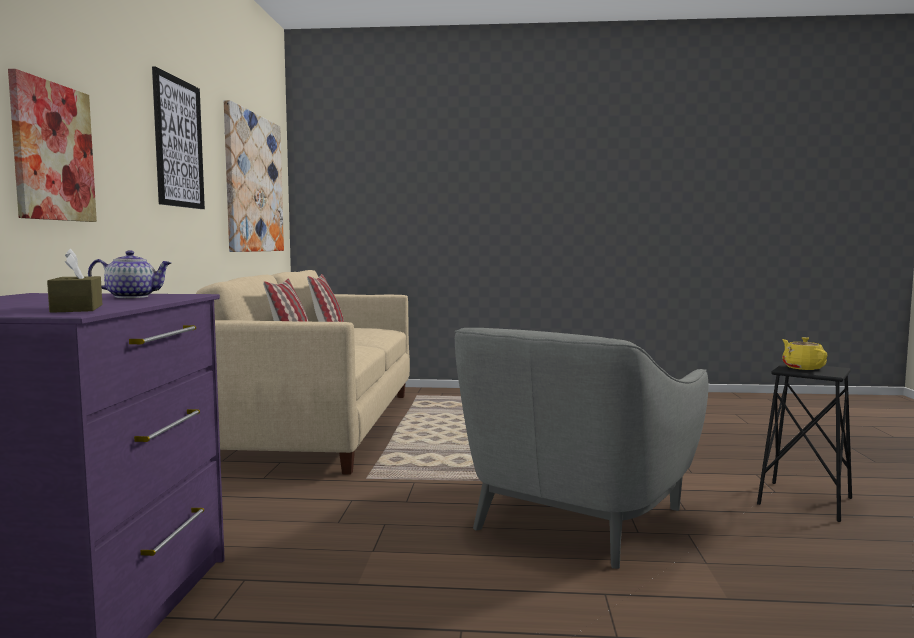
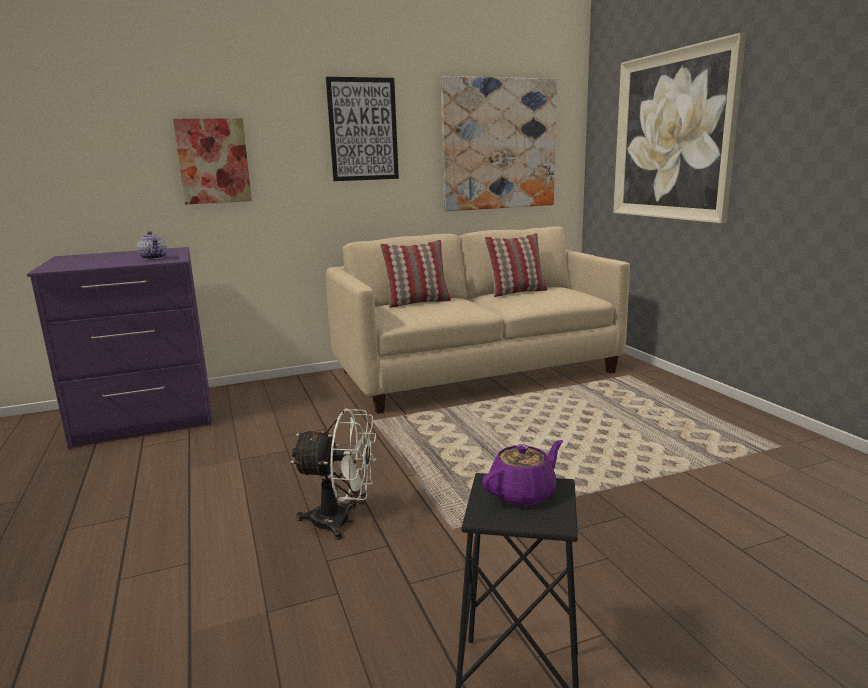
camera: 65 degrees right, 10 degrees up
(77, 308) = (73, 266): brown tissue box -> none
(410, 191) = (672, 136): none -> picture
(574, 518) = (342, 521): grey armchair -> white fan
(802, 367) = (523, 493): yellow teapot -> purple teapot

